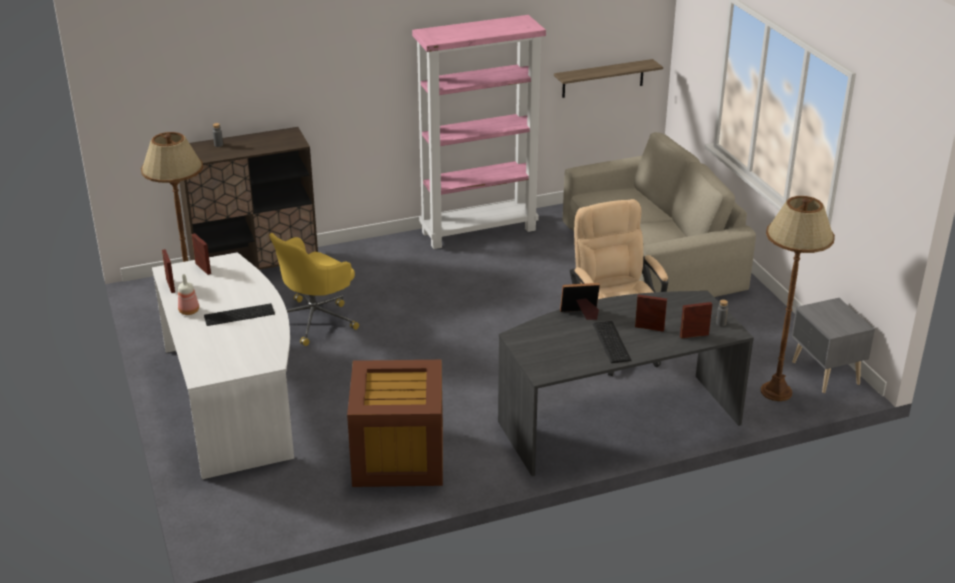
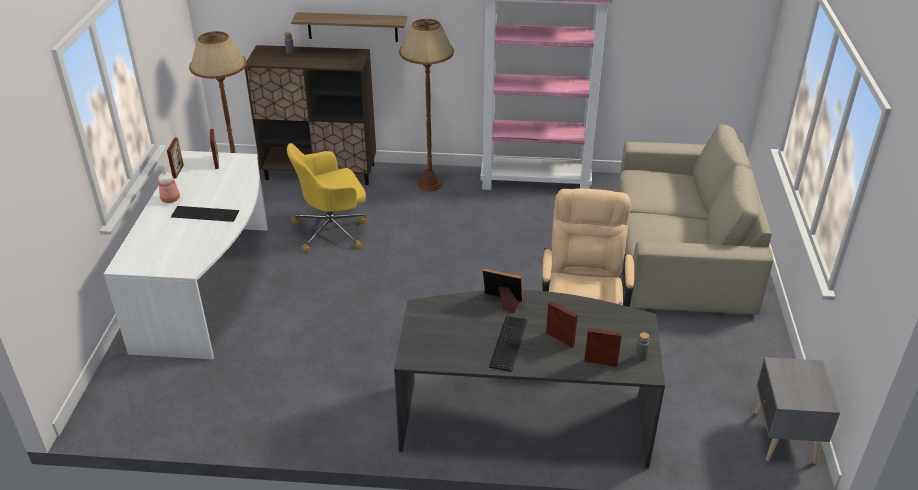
camera: 25 degrees right, 5 degrees up
(400, 458) = (298, 390): brown storage box -> none
(603, 78) = (689, 58): shelf -> shelf (352, 27)
(776, 392) = (714, 442): brown floor lamp -> brown floor lamp (430, 184)

